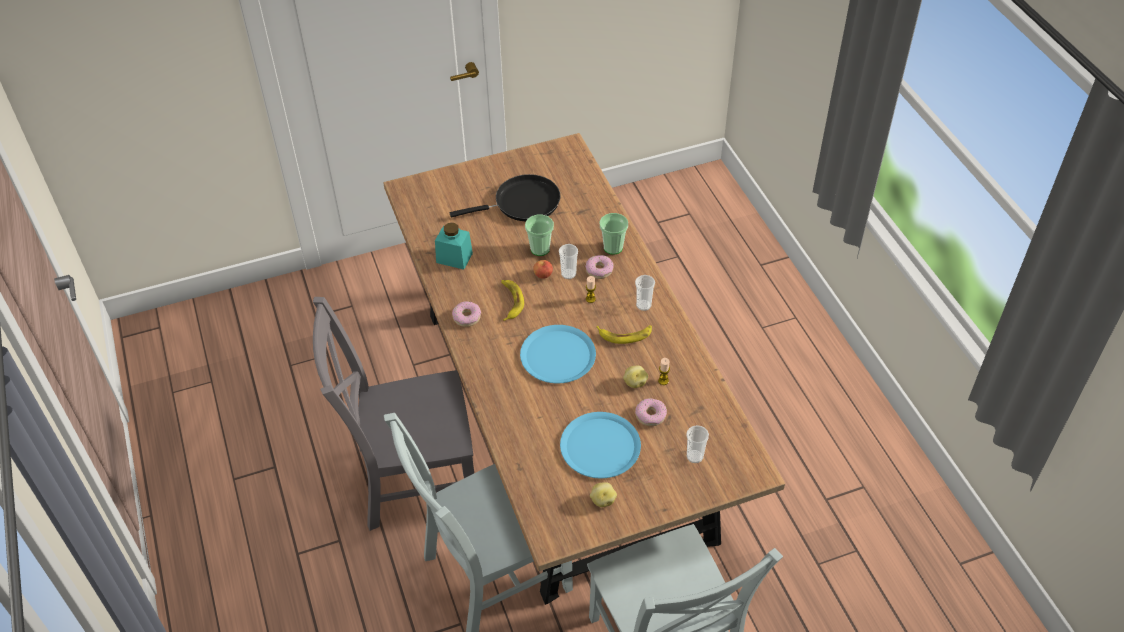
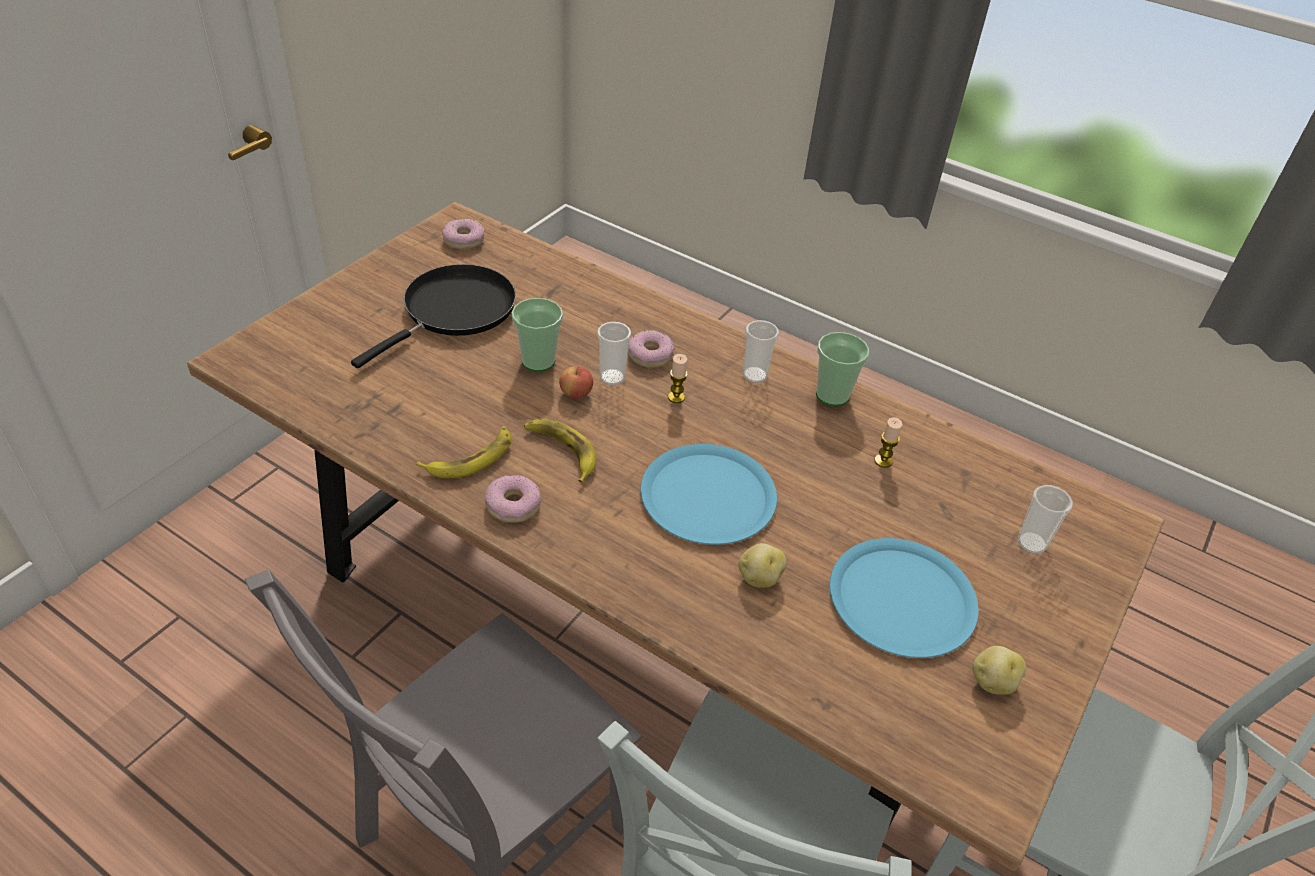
camera: 40 degrees left, 5 degrees down
(454, 258) = (412, 425): turquoise jar -> none
(613, 247) = (640, 320): cup -> cup (832, 395)
(625, 335) = (771, 424): banana -> banana (471, 458)
(635, 382) = (850, 482): potato -> potato (759, 577)
(650, 415) = (918, 516): donut -> donut (463, 240)

